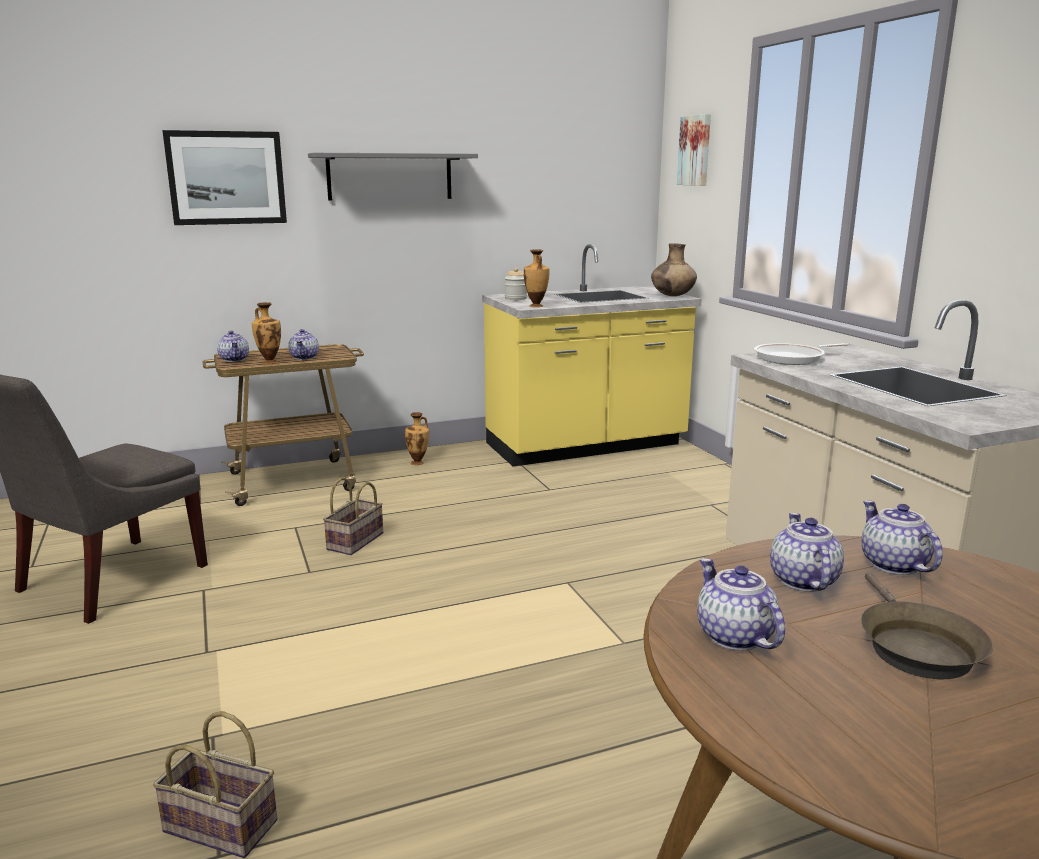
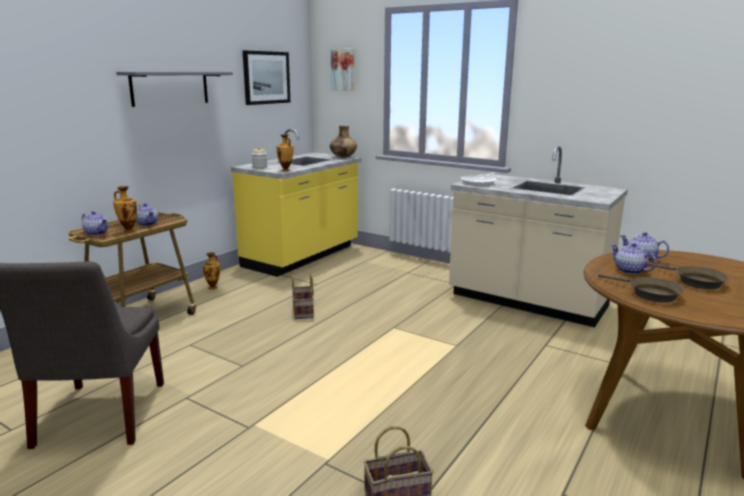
camera: 35 degrees left, 0 degrees up
(226, 178) = (59, 91): picture -> picture (266, 77)
(355, 542) = (245, 341): basket -> basket (304, 312)
(733, 636) = (649, 294): teapot -> brown frying pan

